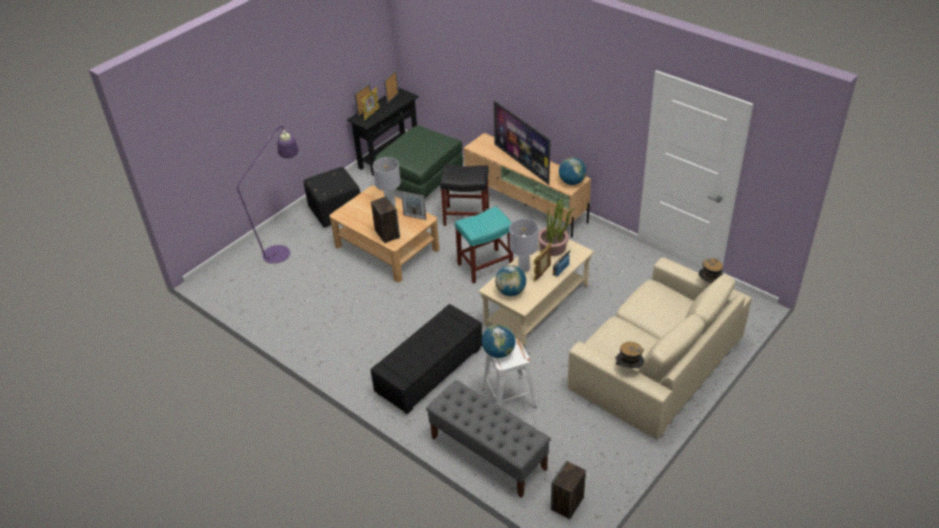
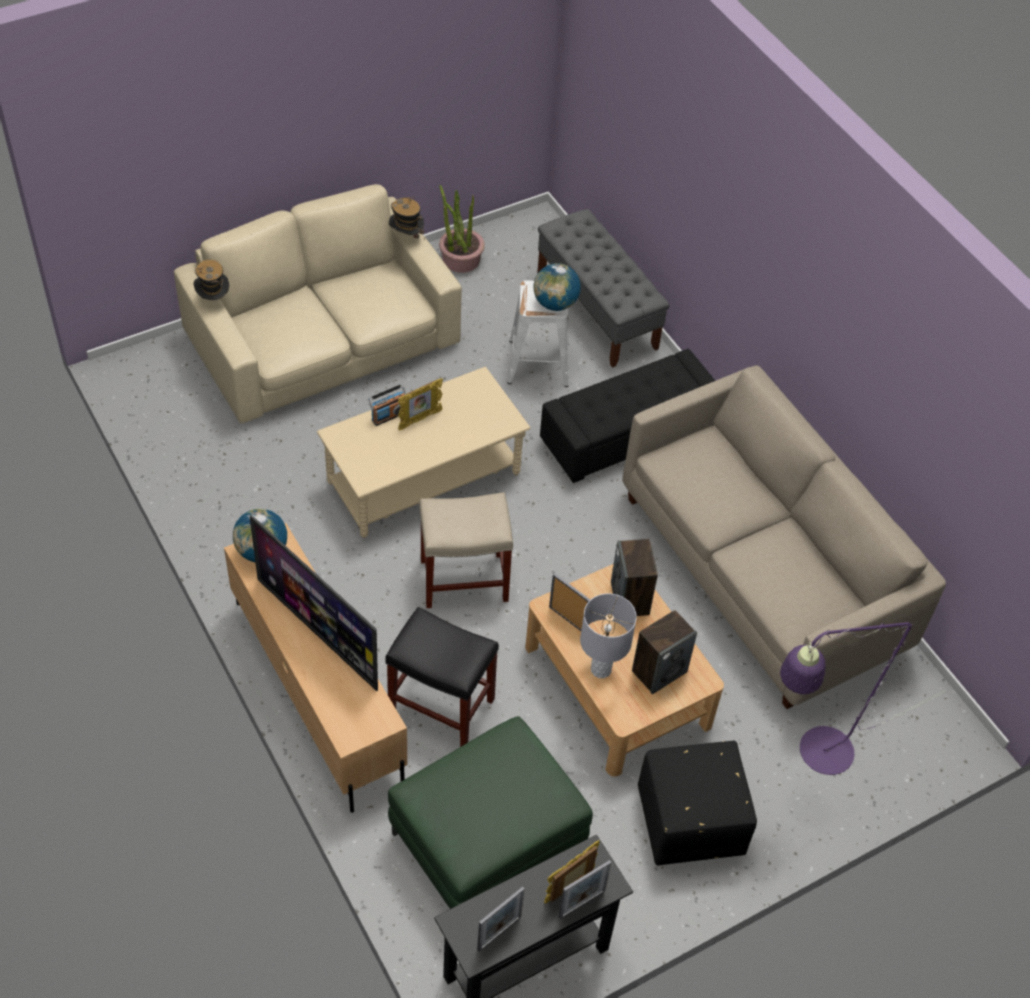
camera: 165 degrees left, 10 degrees up
(324, 319) = (762, 572): none -> beige sofa
(486, 265) = (462, 580): turquoise stool -> beige stool
(510, 291) = (484, 407): globe -> none
(522, 163) = (319, 632): television -> television turned 150 degrees clockwise
(523, 269) = (442, 437): grey table lamp -> none
(553, 247) = (374, 458): potted plant -> potted plant (460, 259)
(567, 504) = (535, 235): speaker -> speaker (659, 671)

